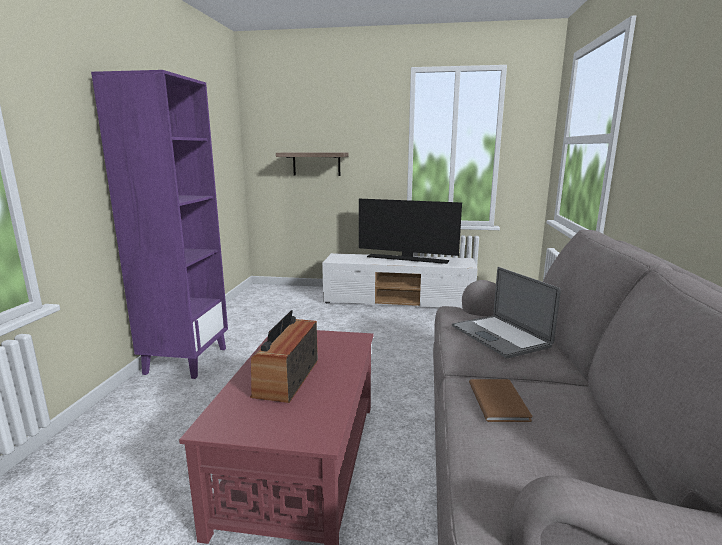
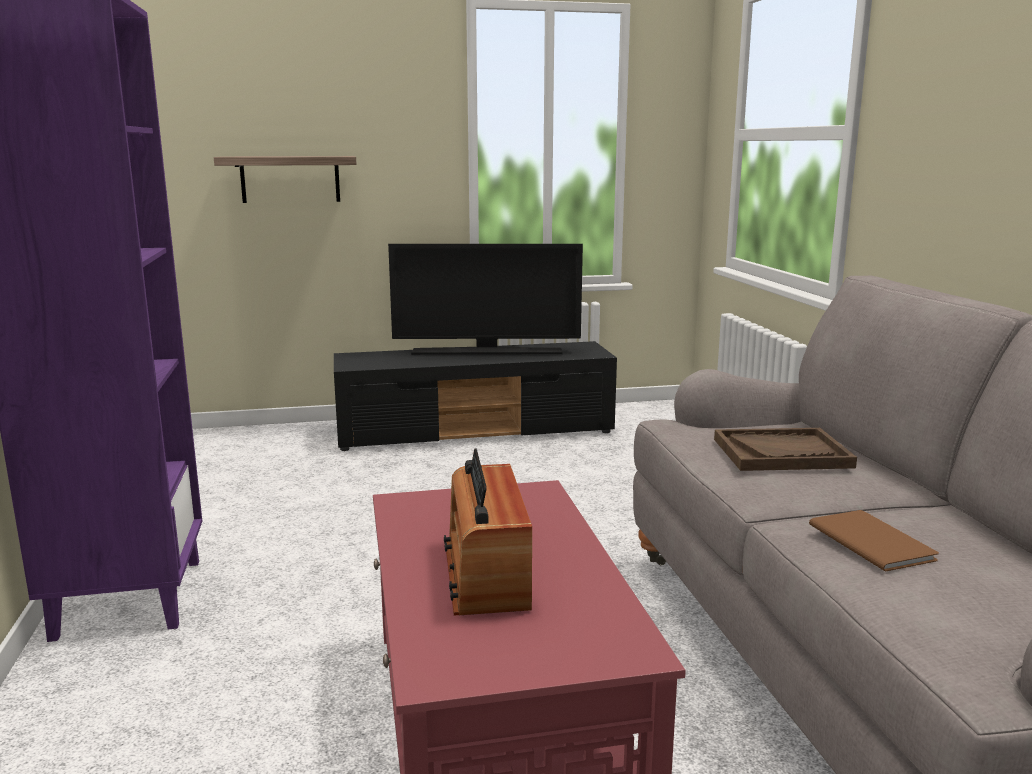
camera: 20 degrees left, 0 degrees up
(399, 301) = (476, 431): white tv stand -> black tv stand
(500, 336) = (782, 453): laptop -> brown tray

